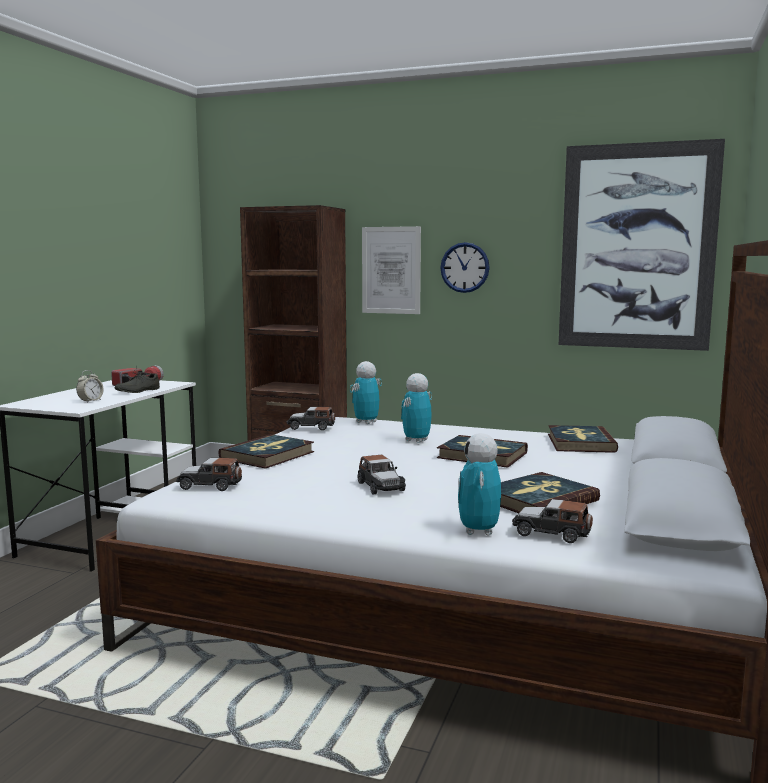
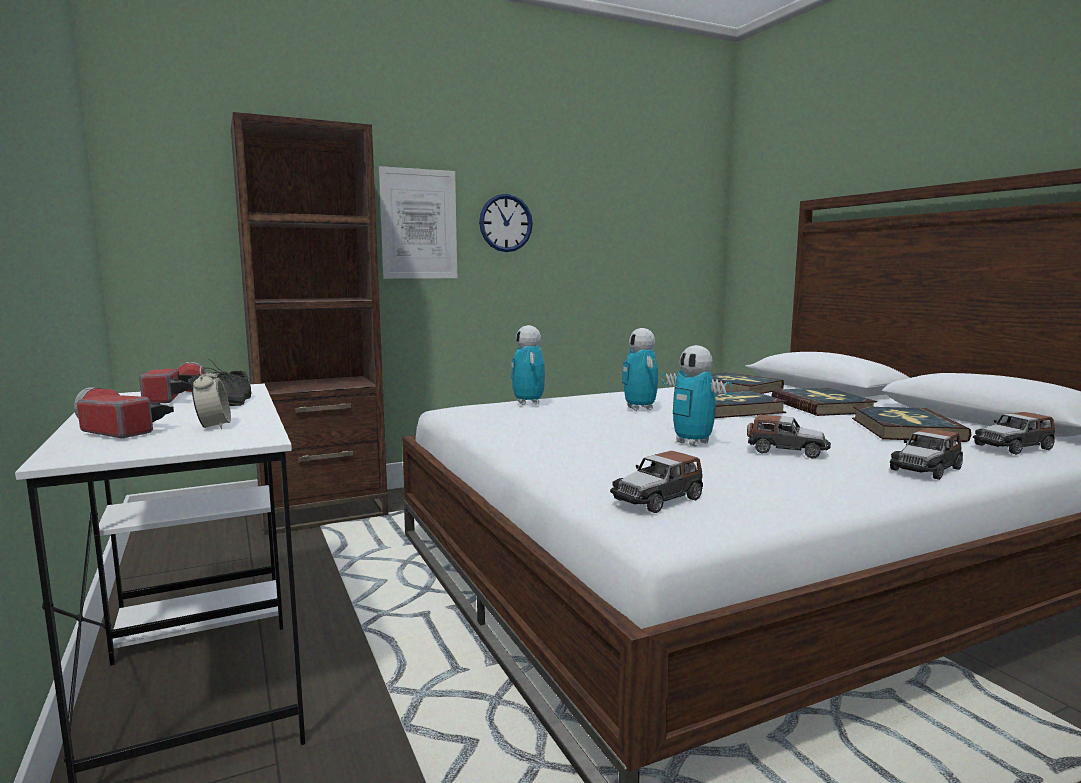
camera: 45 degrees left, 0 degrees up
(66, 396) = (117, 429): none -> flashlight
(268, 455) = (570, 453): book -> book (822, 406)
(311, 427) = (494, 418): toy car -> toy car (926, 469)
(478, 531) = (983, 461): toy robot -> toy robot (692, 443)
(637, 247) = (659, 208): picture -> none

